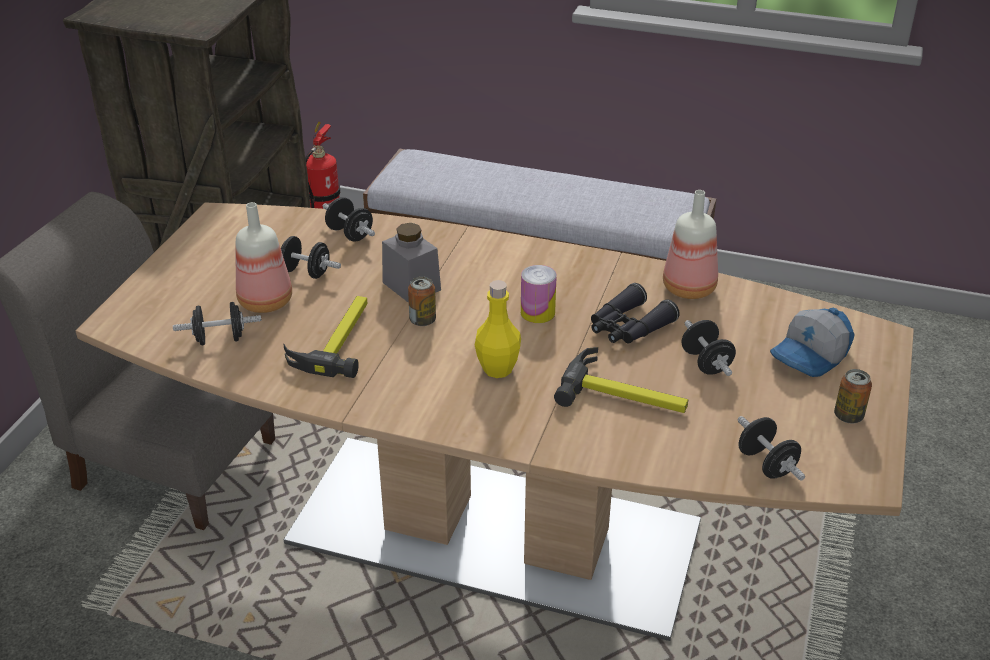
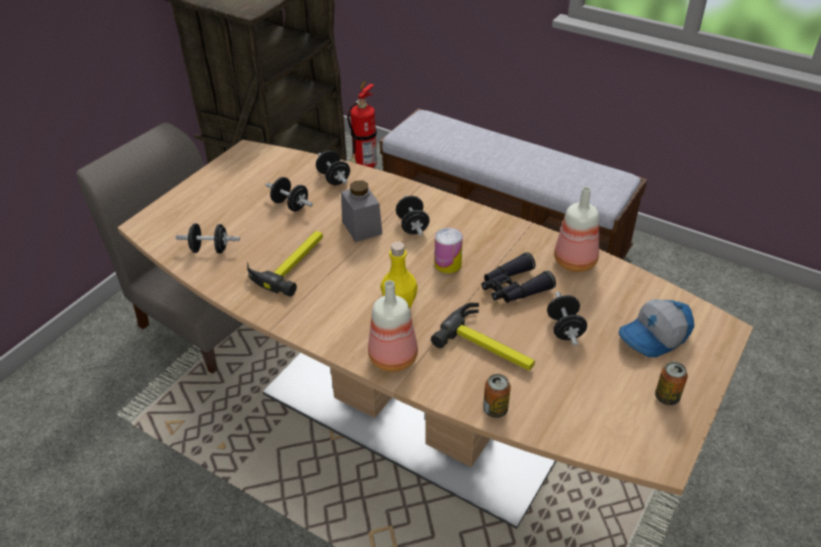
camera: 15 degrees right, 5 degrees up
(267, 301) = (254, 224): bottle -> bottle (394, 357)
(422, 320) = (359, 257): can -> can (495, 409)
(766, 464) = (581, 428): black dumbbell -> black dumbbell (412, 226)

